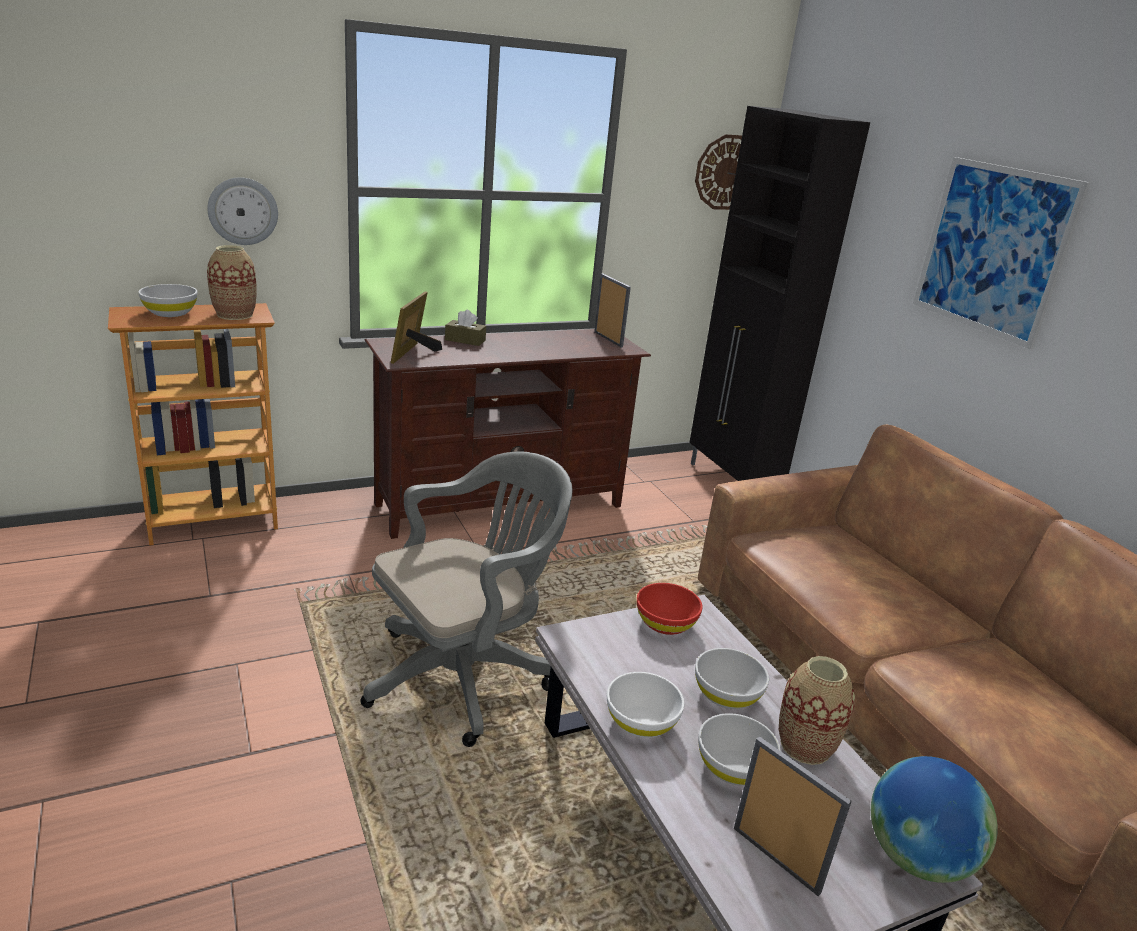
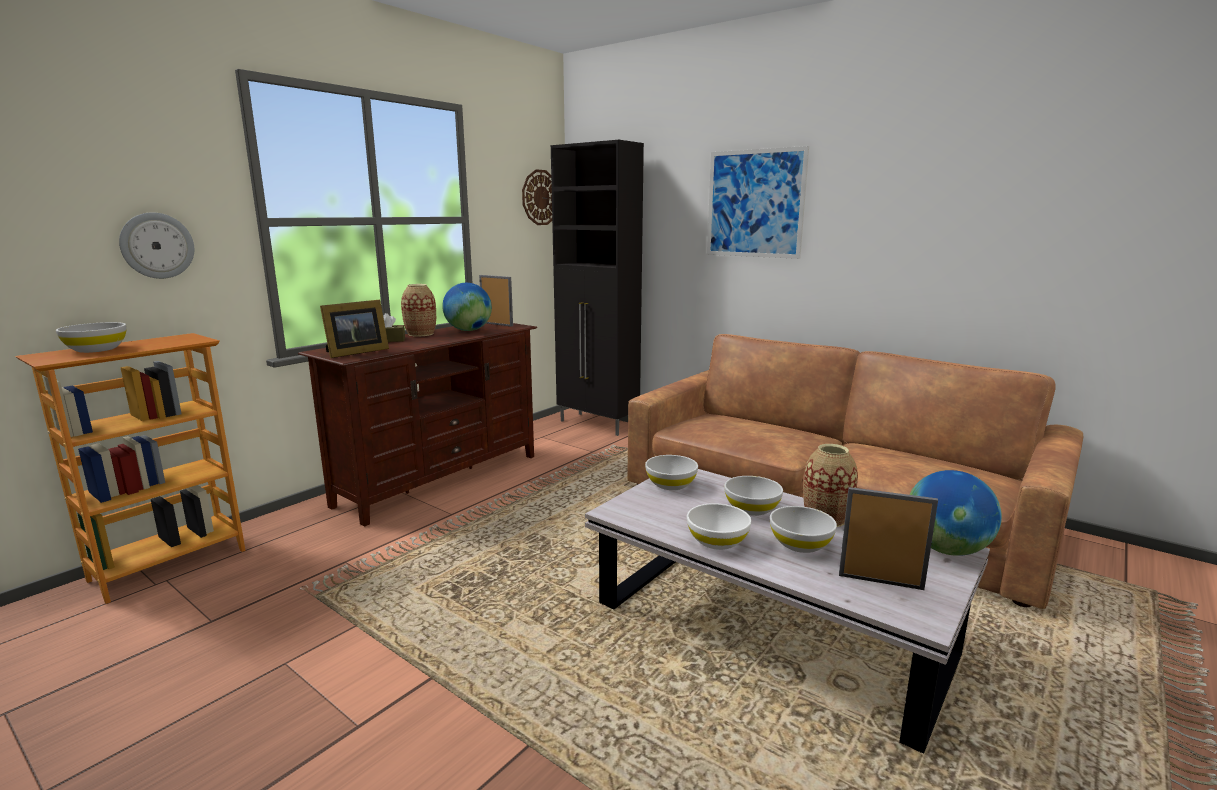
camera: 25 degrees left, 10 degrees down
(234, 315) = (171, 342): vase -> vase (420, 334)
(413, 353) = (354, 352): picture frame -> picture frame turned 120 degrees counterclockwise
(465, 674) = (508, 595): grey office chair -> none
(564, 343) = (468, 330): none -> globe
(665, 623) = (670, 484): red bowl -> white bowl

